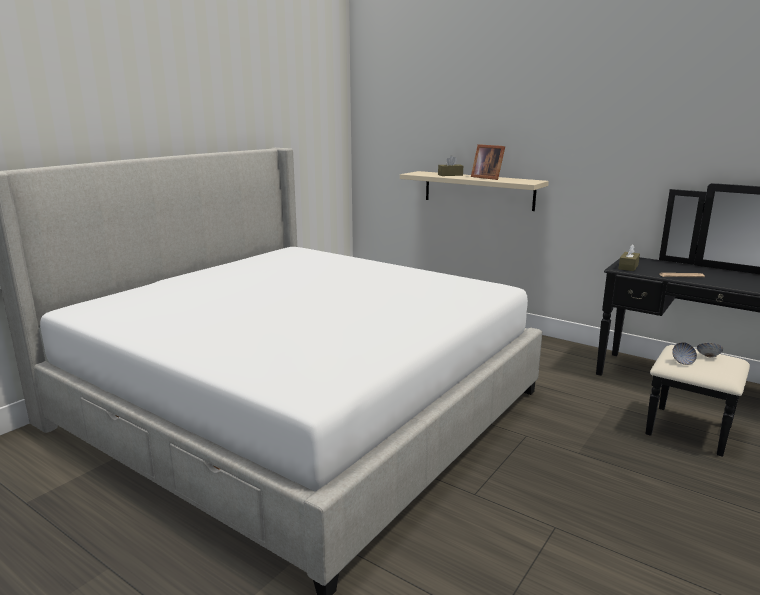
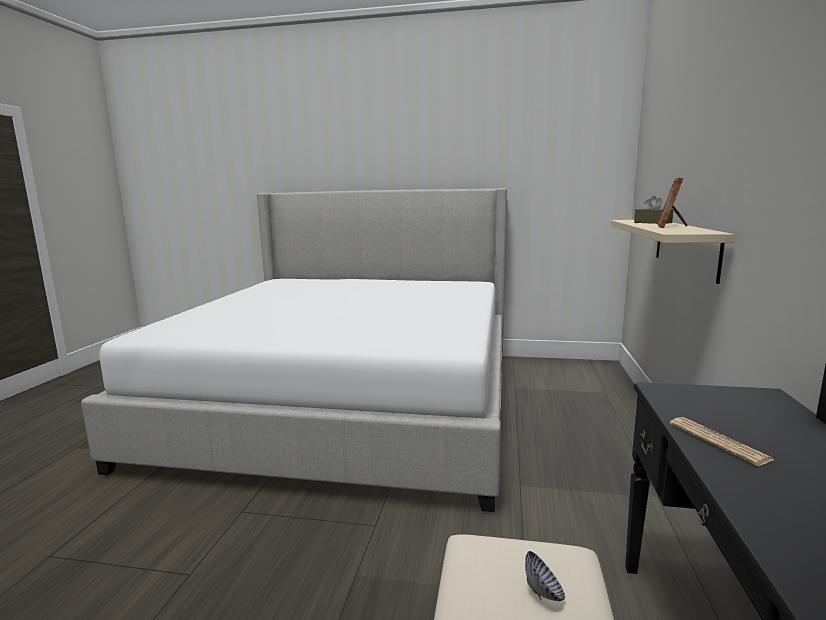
camera: 65 degrees right, 5 degrees down
(628, 267) = (687, 395): brown tissue box -> none
(682, 361) = (486, 557): bowl -> none

